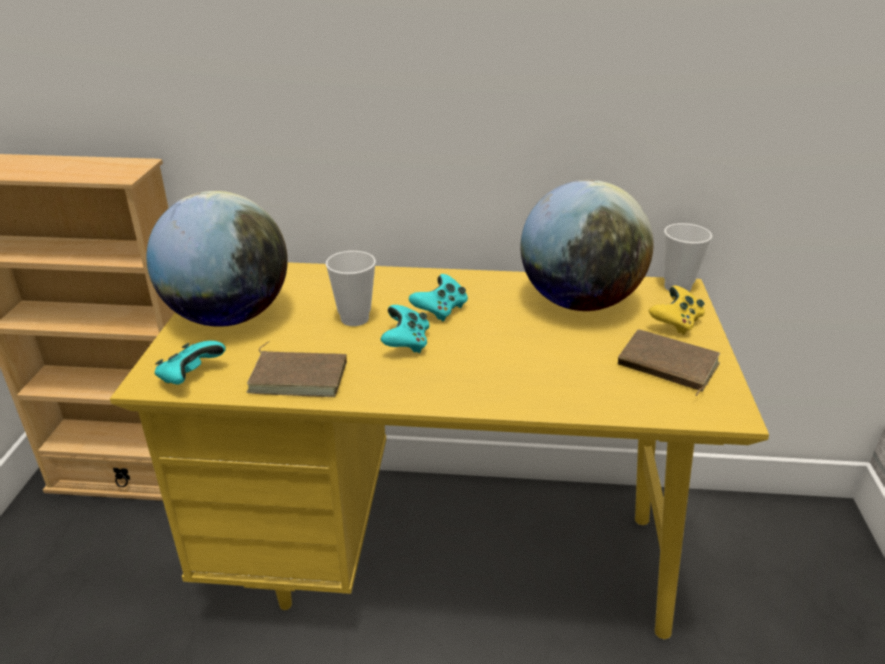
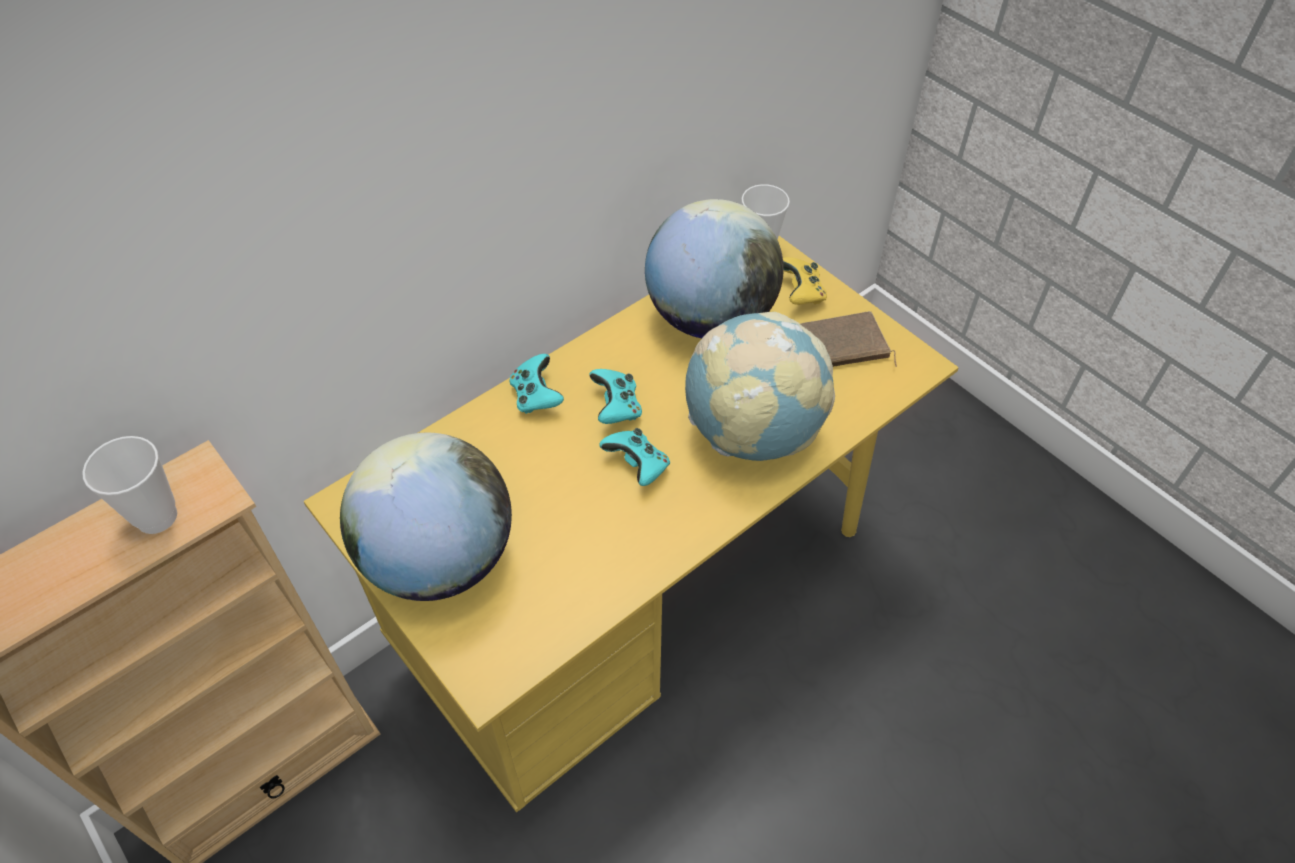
camera: 45 degrees left, 20 degrees up
(191, 376) = (513, 647): turquoise game controller -> turquoise game controller (536, 396)
(300, 376) = (603, 569): brown book -> none
(354, 319) = (559, 472): cup -> cup (157, 517)
(514, 371) = (752, 432): none -> globe

